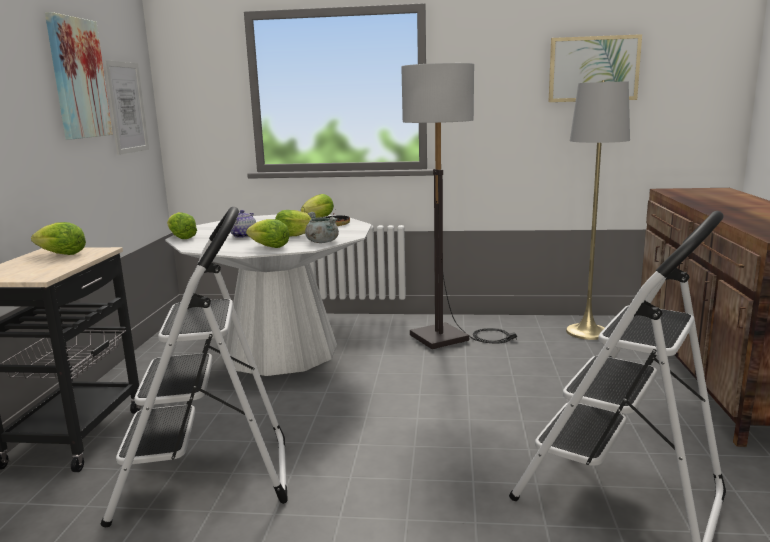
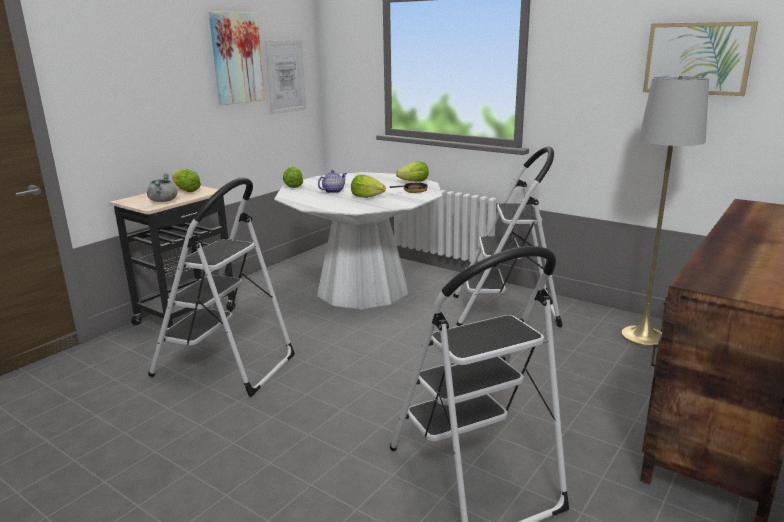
camera: 30 degrees right, 5 degrees up
(269, 247) = (332, 205): lettuce -> none
(322, 242) = (374, 206): grey cooking pot -> grey cooking pot (163, 201)
(455, 338) = (508, 312): floor lamp -> step ladder

